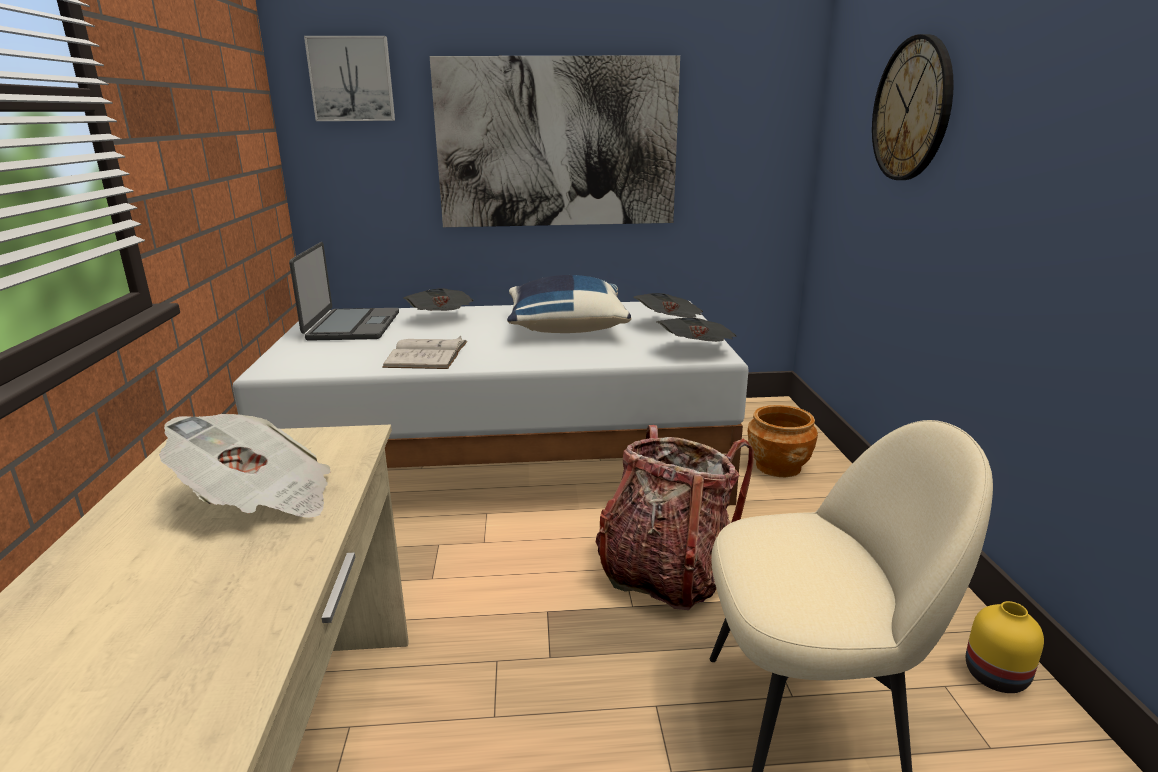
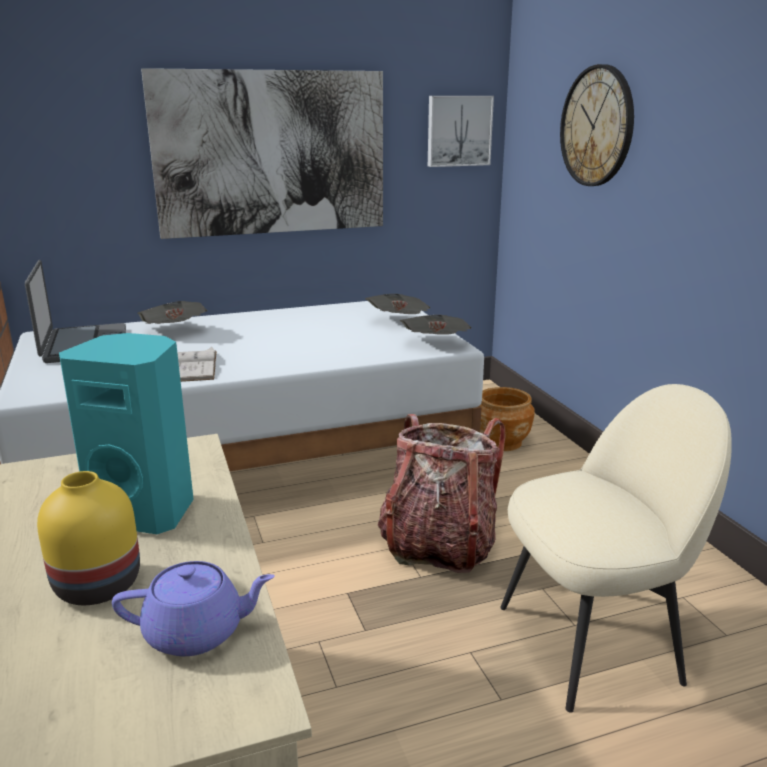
camera: 15 degrees left, 0 degrees up
(204, 650) = (197, 632): none -> purple teapot
(260, 500) = (145, 511): newspaper -> turquoise speaker
(352, 79) = (58, 91): picture -> picture (458, 131)
(566, 328) = (304, 331): blue pillow -> none
(994, 676) = (715, 584): yellow vase -> yellow vase (95, 586)

